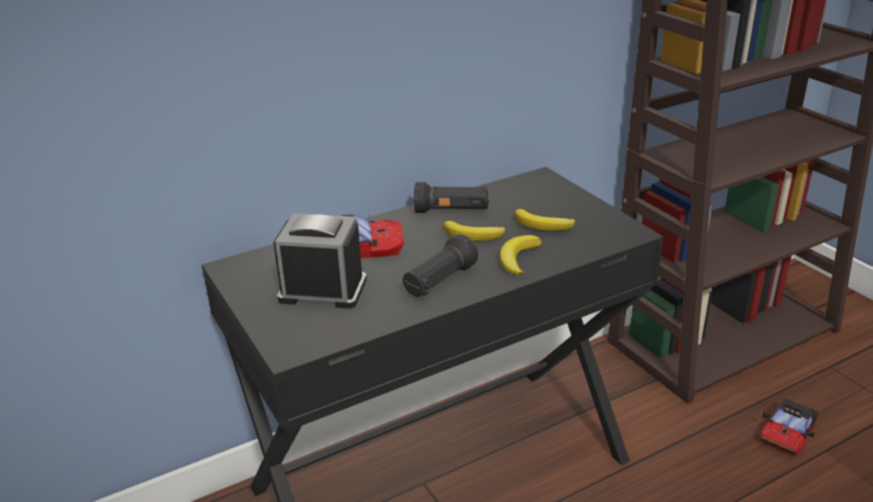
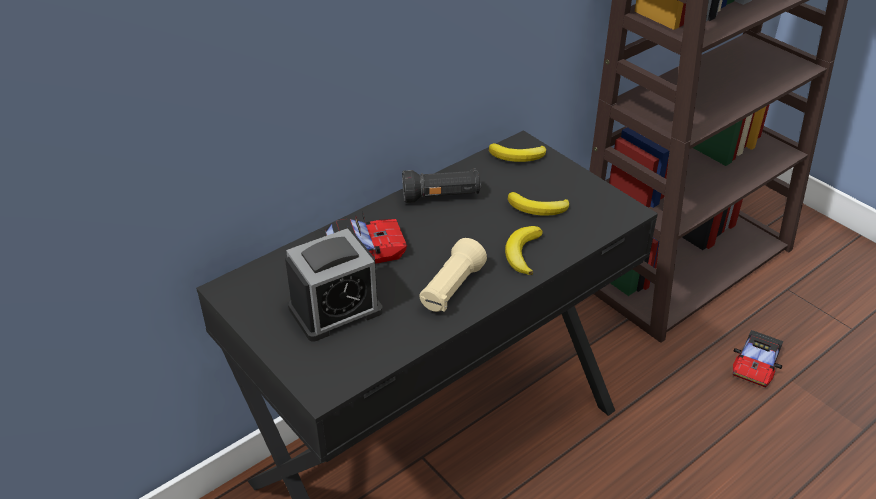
camera: 10 degrees left, 10 degrees up
(323, 290) = (335, 310): alarm clock -> alarm clock turned 150 degrees clockwise
(439, 282) = (451, 289): black flashlight -> beige flashlight
(474, 235) = (472, 227): banana -> banana (518, 156)

